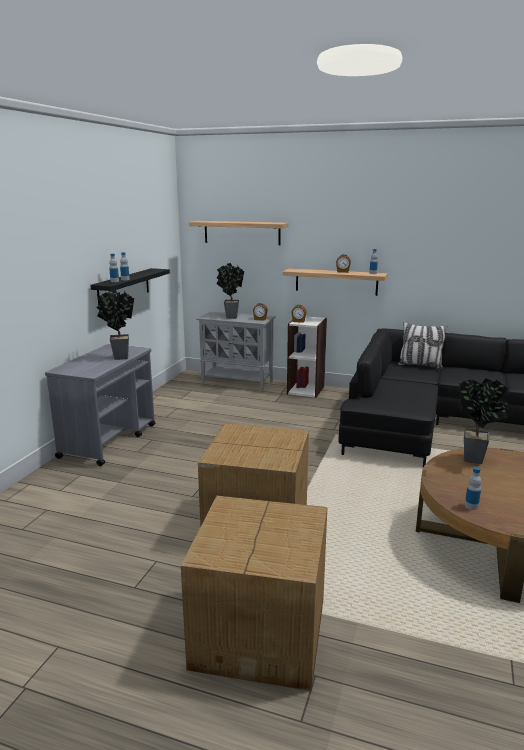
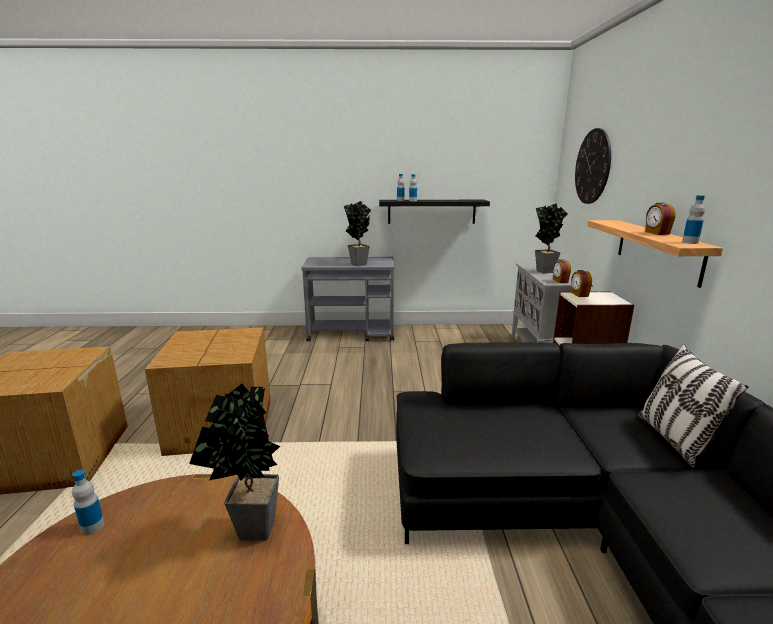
camera: 70 degrees right, 0 degrees up
(242, 232) = (592, 166): shelf -> wall clock

